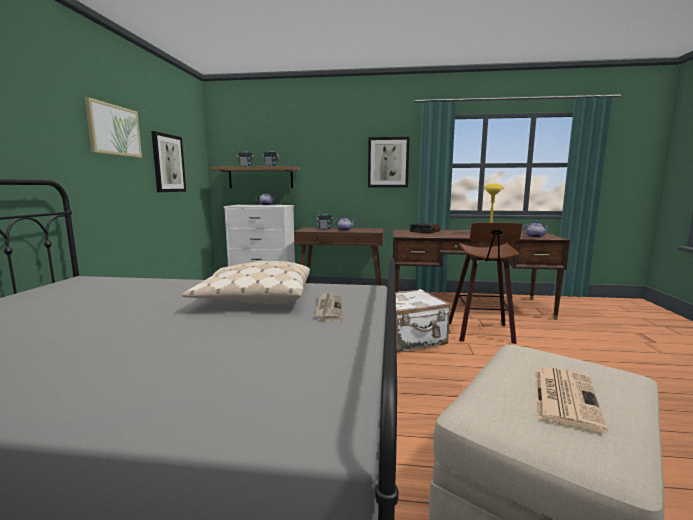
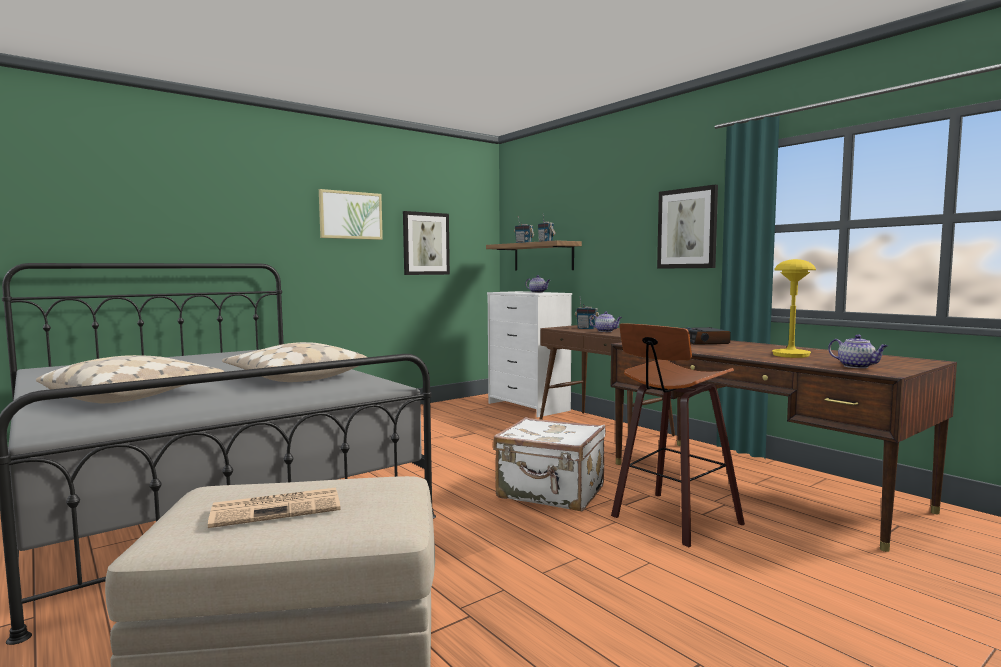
camera: 45 degrees right, 5 degrees down
(179, 360) = (135, 396): none -> beige pillow
(328, 308) = (299, 392): newspaper -> none

